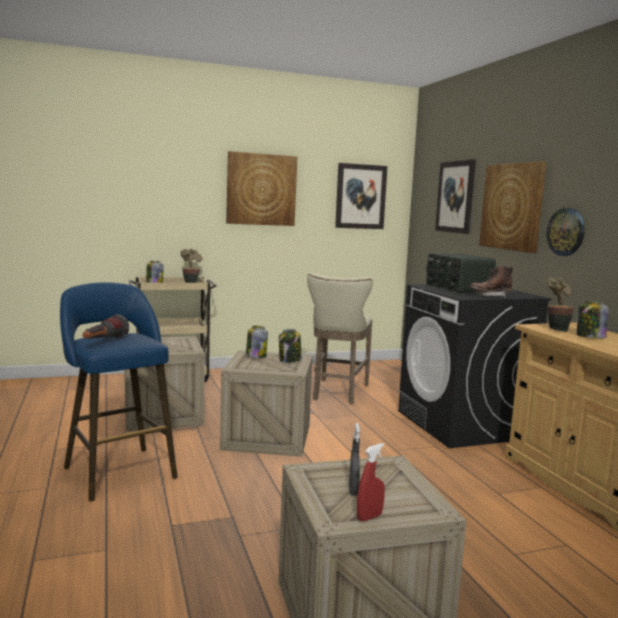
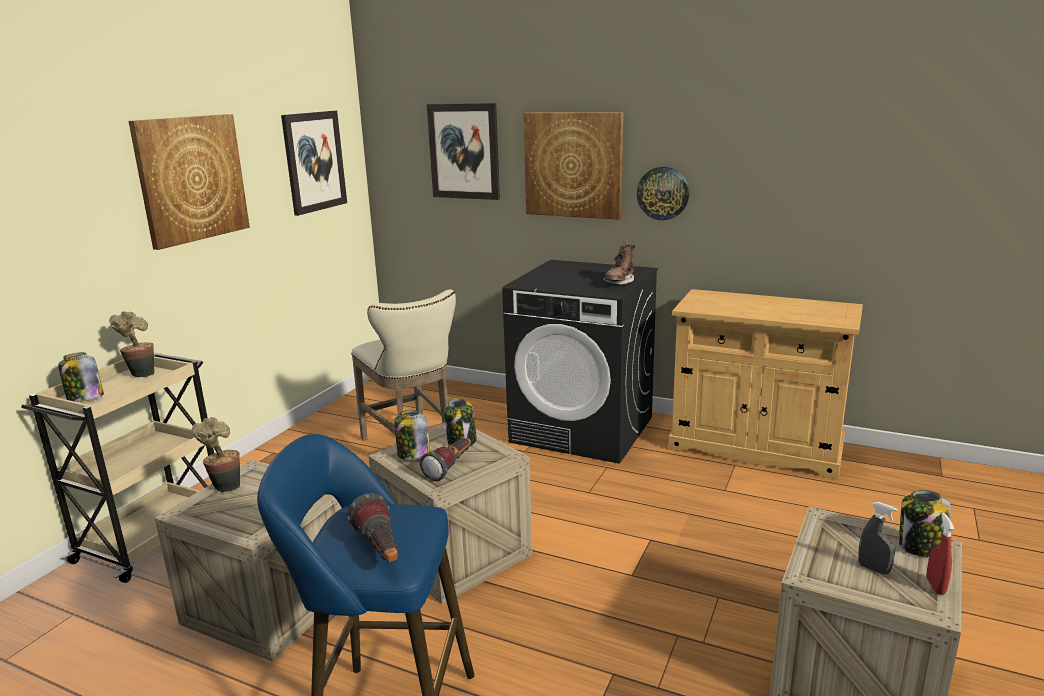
camera: 45 degrees left, 10 degrees up
(258, 365) = (450, 468): none -> flashlight
(457, 288) = (561, 279): radio -> none
(556, 329) = (711, 306): potted plant -> potted plant (225, 486)
(590, 337) = (750, 307): jar -> jar (921, 547)

